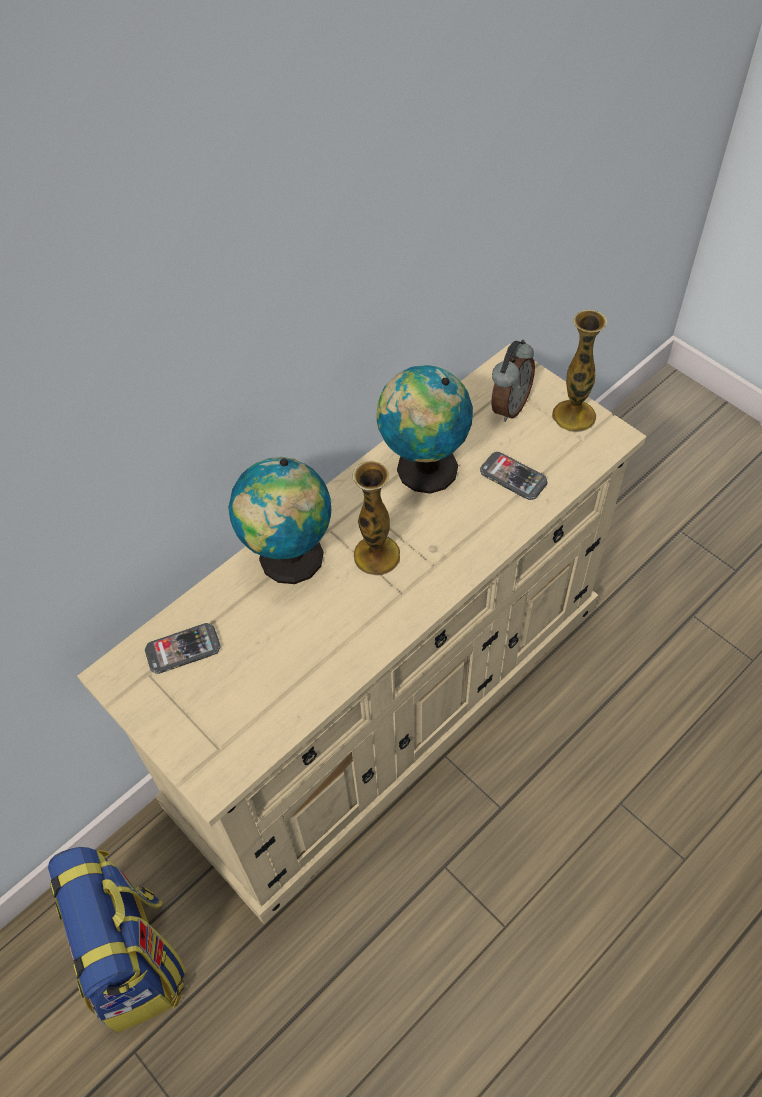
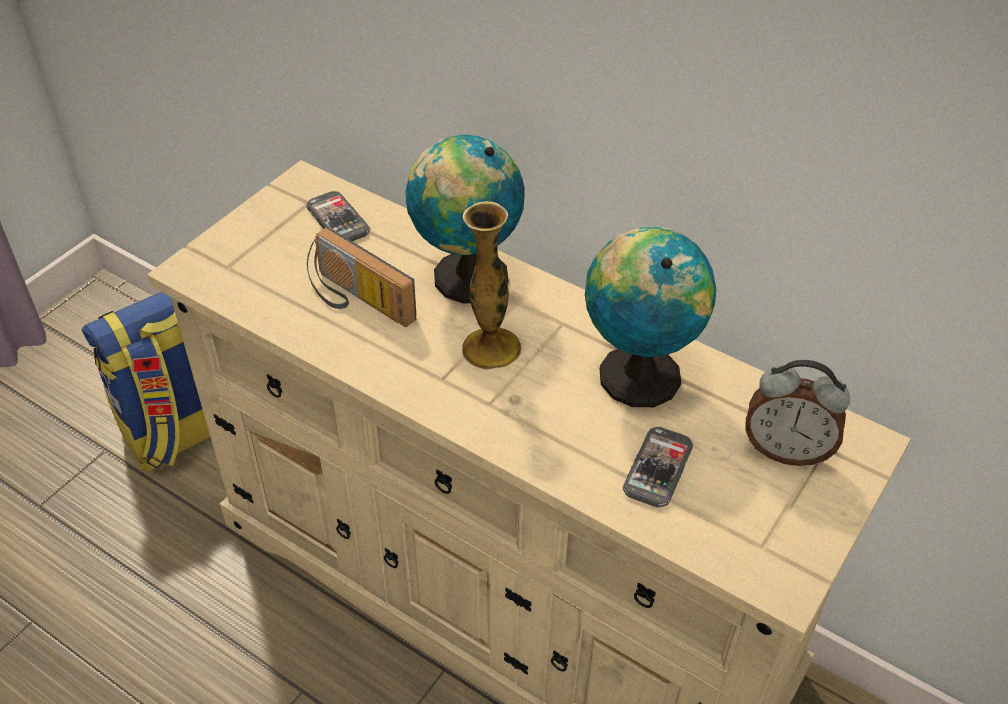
camera: 75 degrees right, 10 degrees down
(296, 644) = (356, 301): none -> radio
(574, 415) = (803, 531): vase -> none

